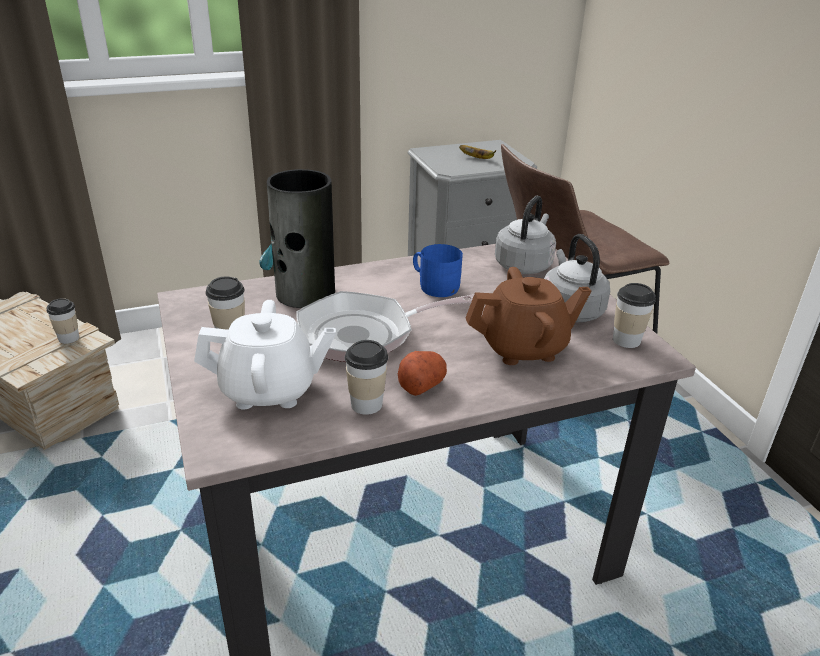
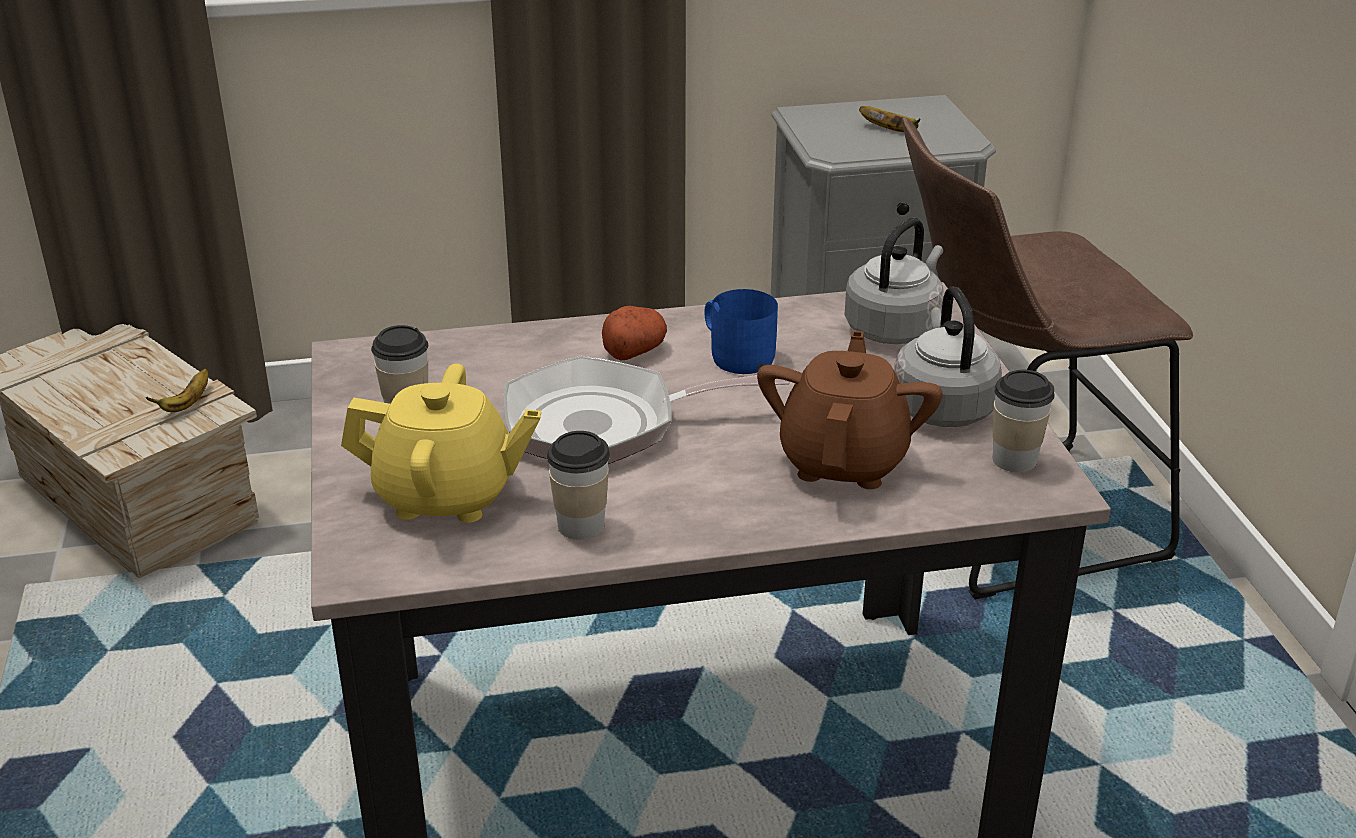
camera: 10 degrees right, 0 degrees up
(69, 338) = (187, 404): cup -> banana
(269, 390) = (447, 496): white teapot -> yellow teapot
(305, 293) = (530, 356): vase -> none
(421, 384) = (669, 503): potato -> potato (634, 350)
(523, 348) = (844, 461): brown teapot -> brown teapot turned 75 degrees counterclockwise

